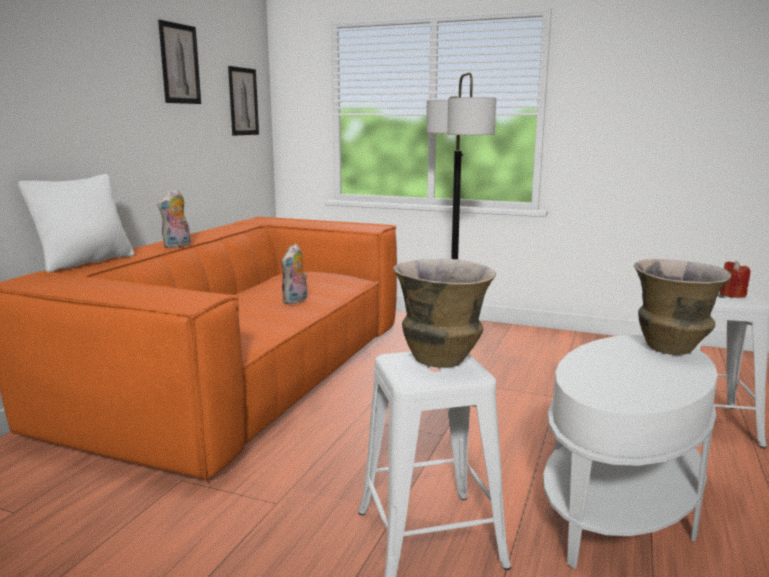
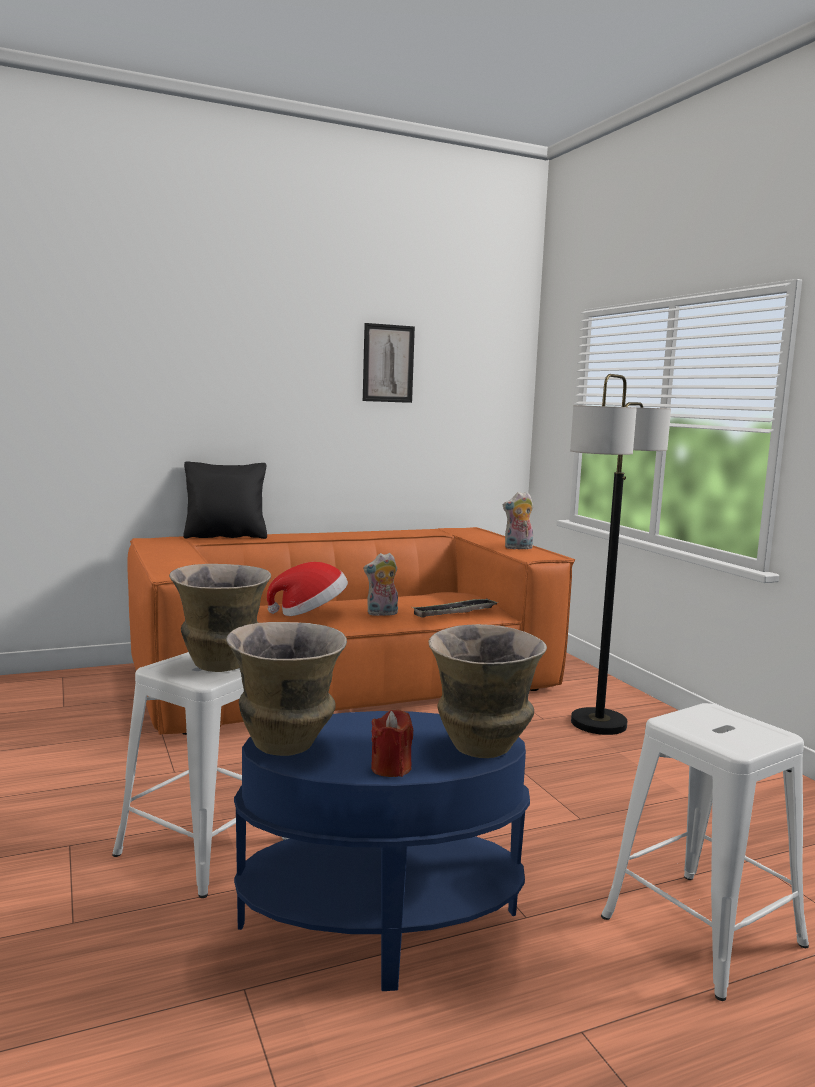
camera: 45 degrees right, 5 degrees down
(86, 262) = (225, 536): white pillow -> black pillow
(177, 246) = (320, 538): plush toy -> plush toy (518, 548)
(243, 101) = (482, 400): picture -> none
(246, 316) = (310, 613): none -> hat
(338, 286) = (455, 612): none -> tray
(611, 394) = (287, 745): none -> vase
(619, 511) = (380, 927): white side table -> blue side table
(732, 294) = (742, 733): red candle -> red candle (391, 768)

